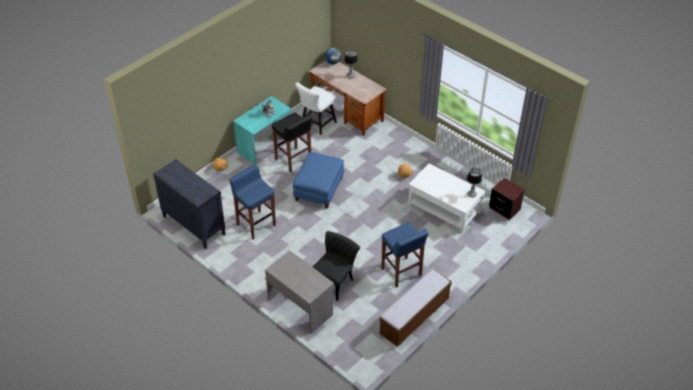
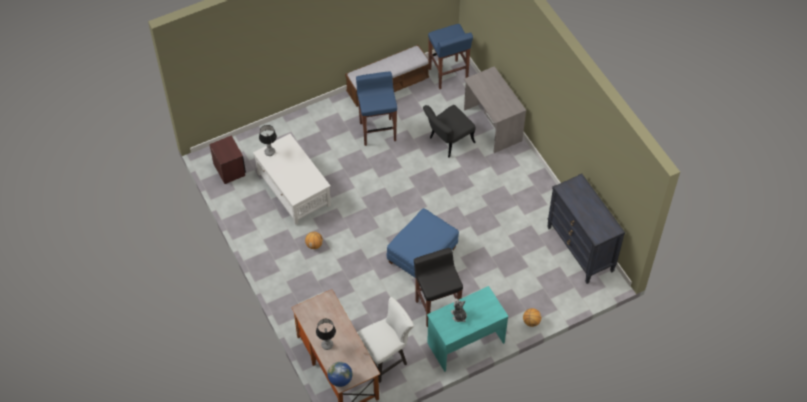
camera: 160 degrees left, 10 degrees up
(256, 224) = (509, 230): blue stool -> blue stool (448, 75)

